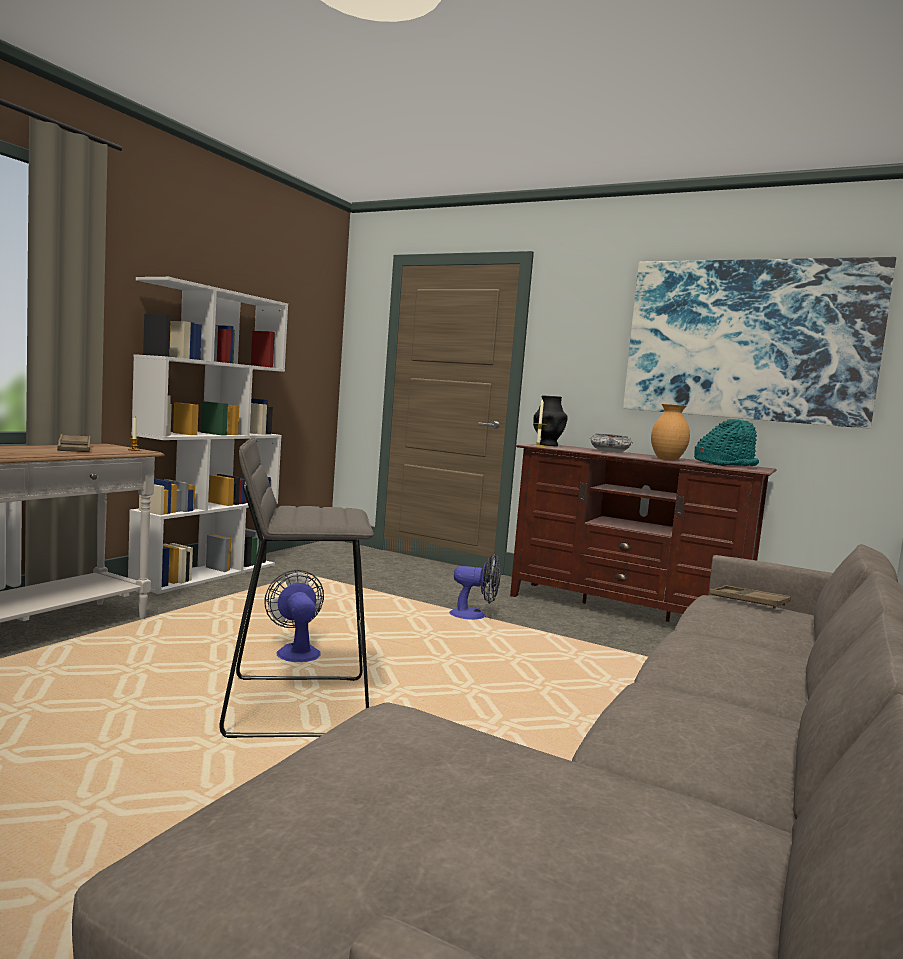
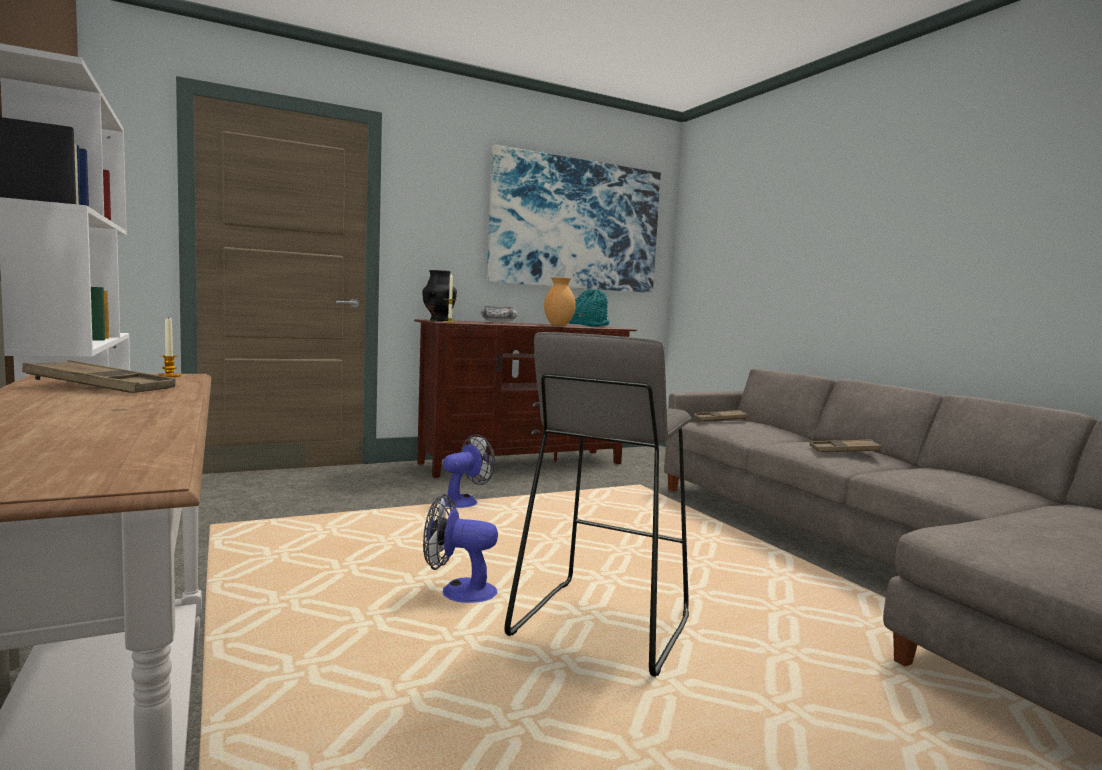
camera: 55 degrees left, 0 degrees up
(722, 661) = (844, 451): none -> brown tray

